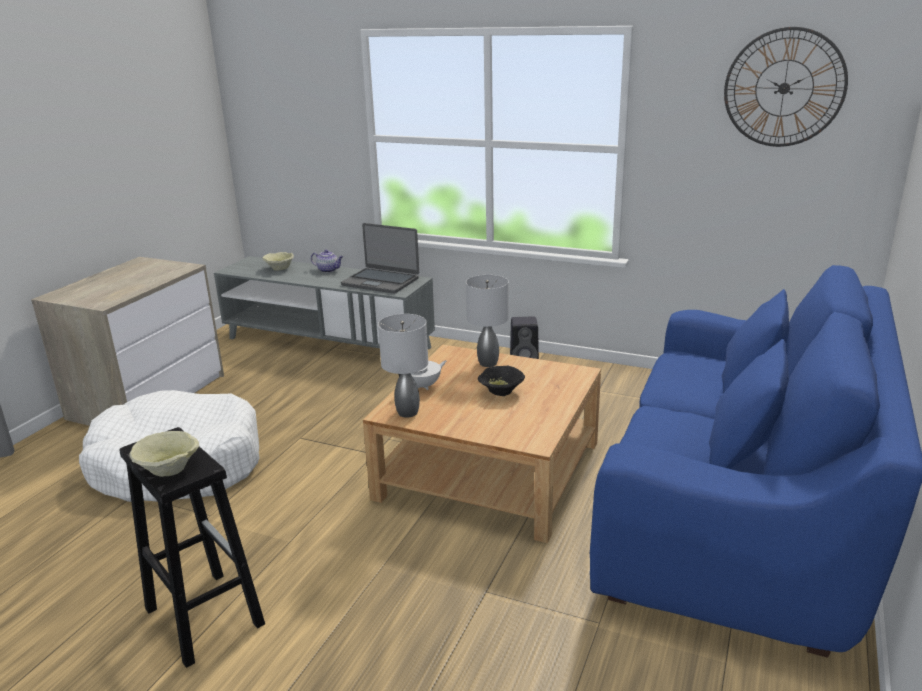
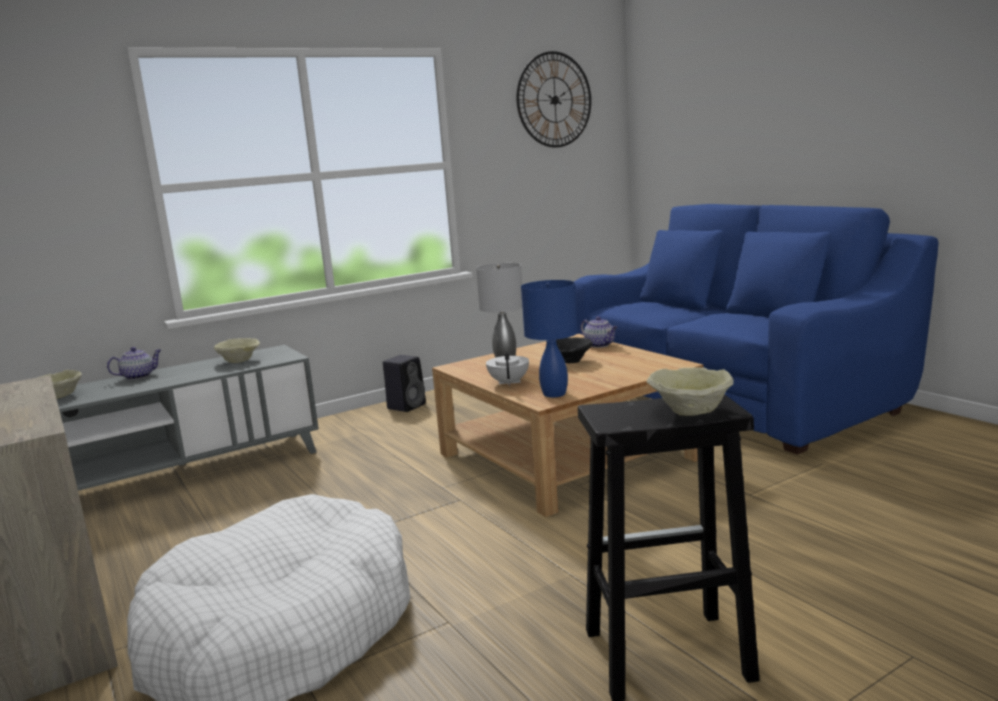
camera: 55 degrees left, 10 degrees down
(381, 281) = (240, 361): laptop -> beige bowl
(407, 413) = (555, 394): grey table lamp -> blue table lamp
(568, 390) = (600, 345): none -> teapot

